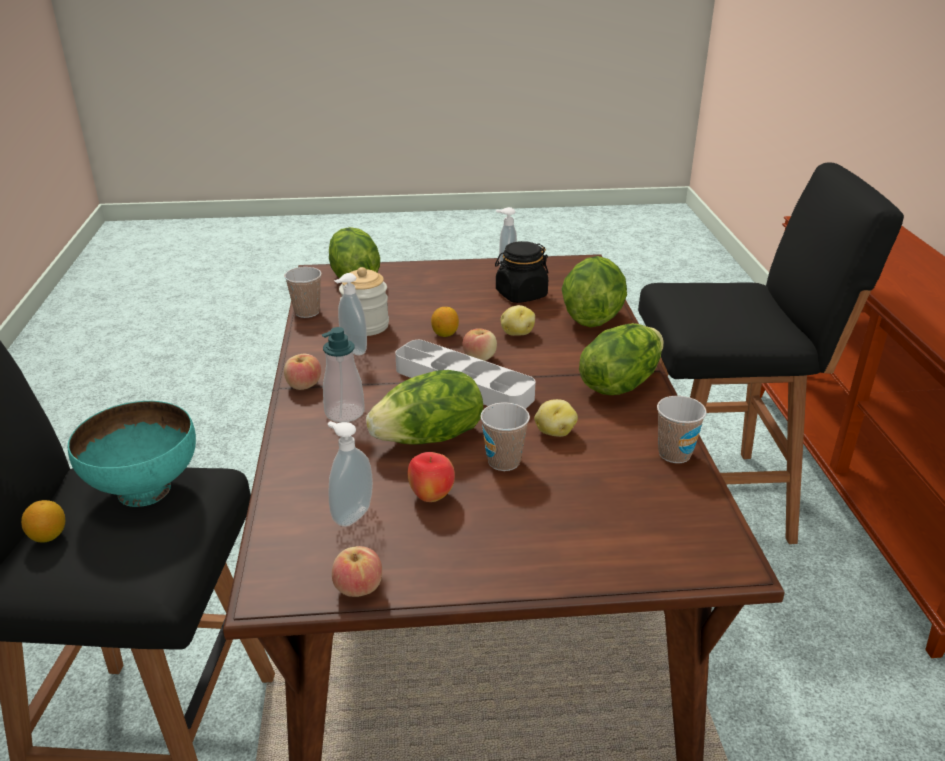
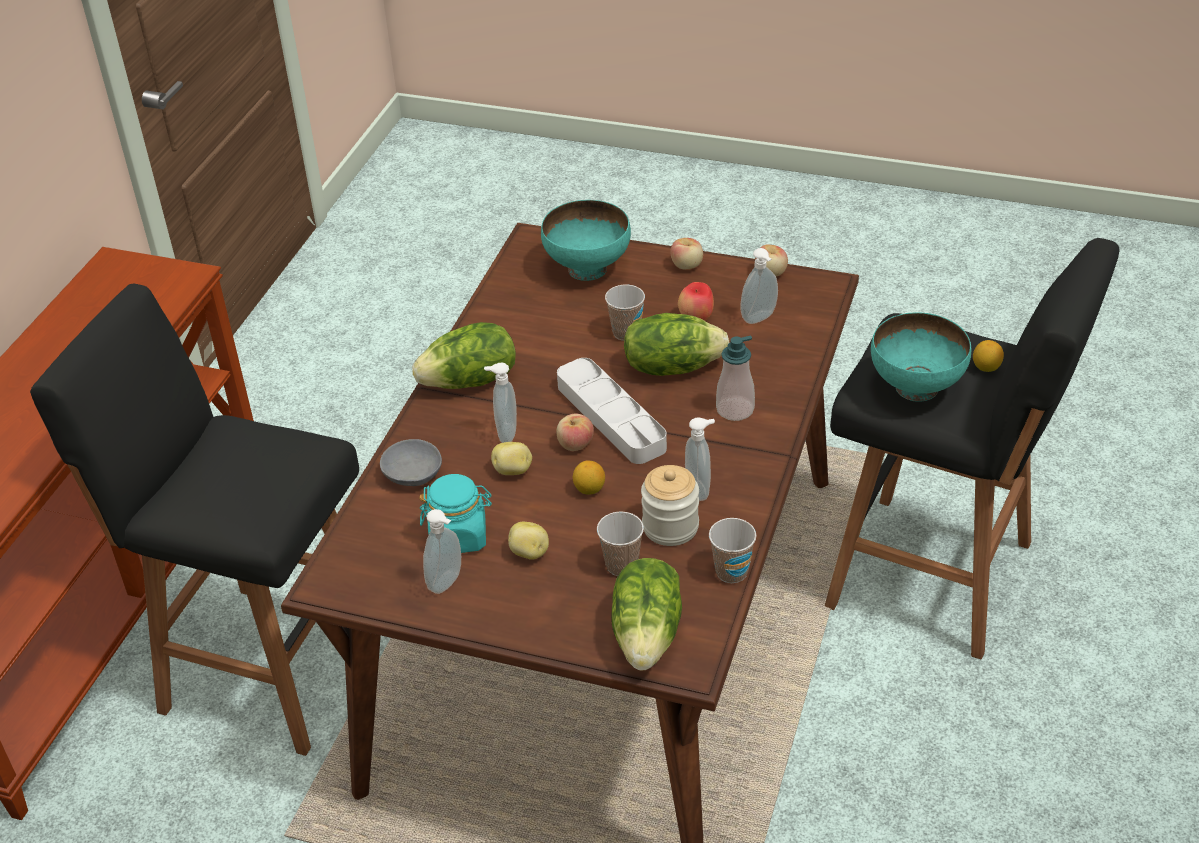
camera: 155 degrees left, 10 degrees up
(303, 385) = (764, 452): apple -> apple (687, 265)
(521, 295) = (459, 536): black jar -> turquoise jar
(547, 353) = (505, 433): none -> soap dispenser
(554, 431) = (567, 348): potato -> potato (529, 553)
(591, 317) = (415, 474): lettuce -> grey bowl
(613, 532) = (588, 268): none -> turquoise bowl
(674, 454) = (493, 309): cup -> cup (621, 565)

